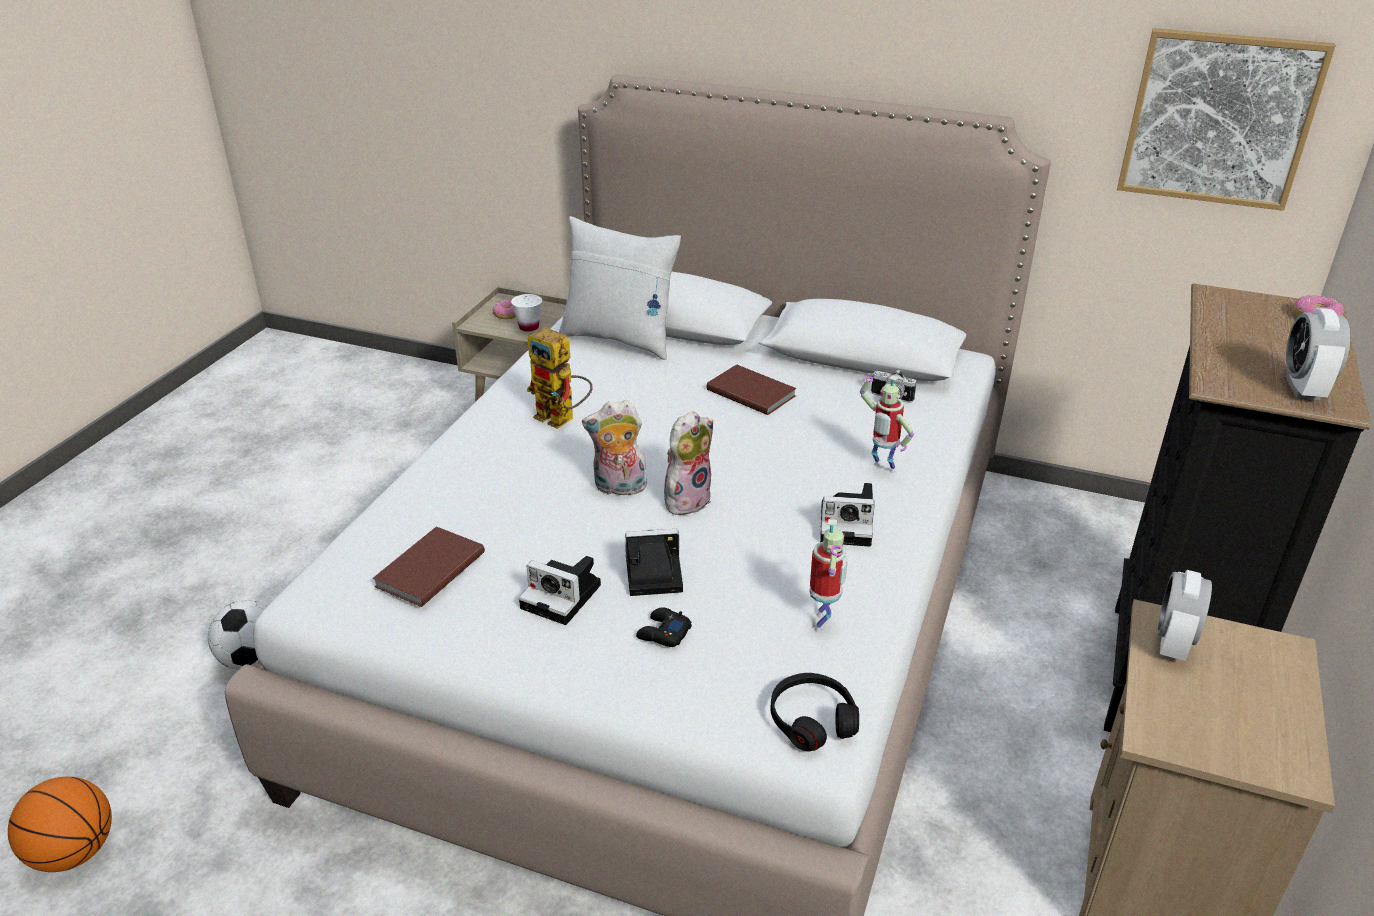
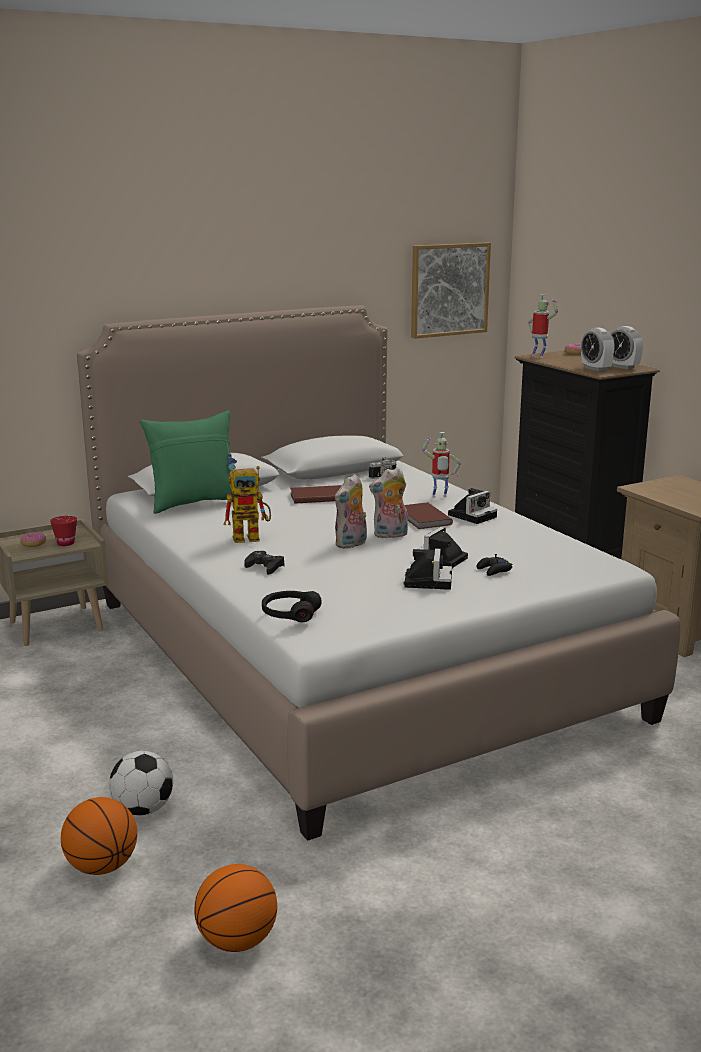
camera: 50 degrees left, 15 degrees down
(144, 693) = (102, 866): none -> basketball
(427, 569) = (346, 600): brown book -> brown book (422, 518)
(481, 470) = (265, 567): none -> black game controller
(529, 327) = (65, 543): white cup -> red cup
(564, 597) = (427, 580): camera -> camera turned 60 degrees counterclockwise
(619, 340) = (194, 504): grey pillow -> green pillow
(687, 499) = (390, 535): plush toy -> plush toy turned 105 degrees counterclockwise
(812, 719) = (600, 563): black headphones -> black headphones (290, 614)
(823, 623) = (538, 542): toy robot -> toy robot (539, 356)
(1172, 643) = (652, 490): alarm clock -> alarm clock (595, 369)

